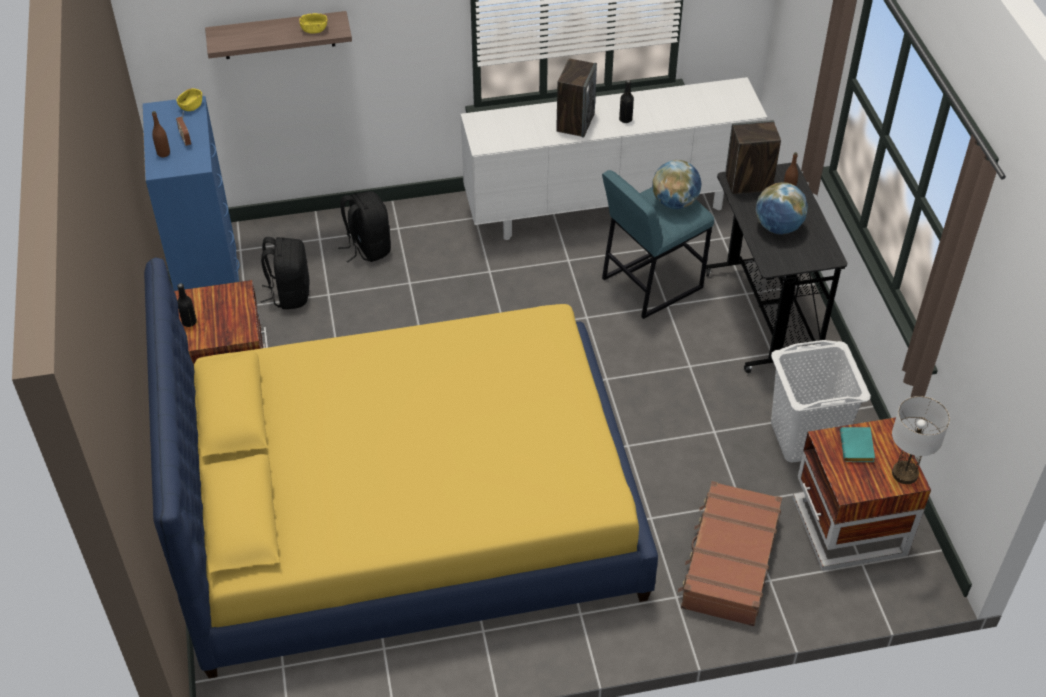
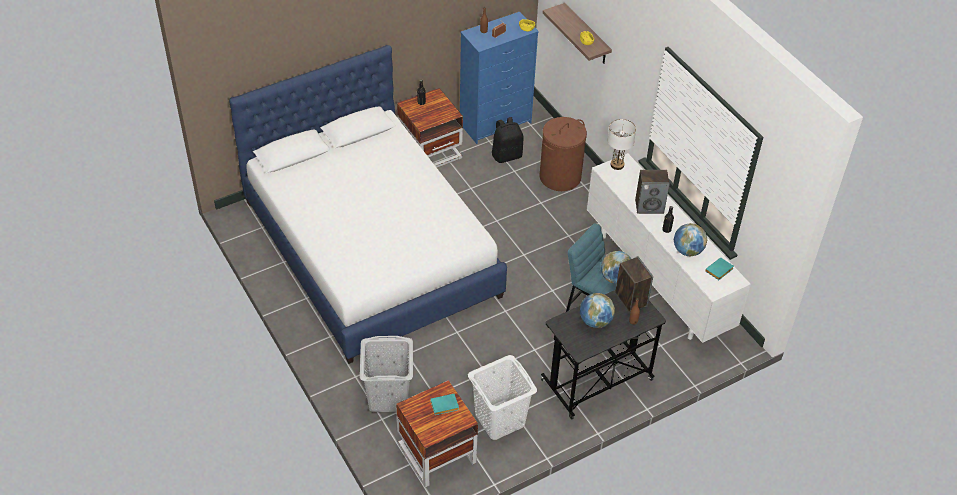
camera: 70 degrees right, 0 degrees up
(367, 248) = (560, 176): black backpack -> brown laundry basket
(408, 514) = (371, 248): yellow bed -> white bed
(671, 112) = (687, 251): none -> globe
(717, 96) = (719, 271): none -> turquoise book
(729, 562) = (388, 397): brown suitcase -> grey laundry basket
(904, 474) = (432, 433): table lamp -> table lamp (617, 165)

